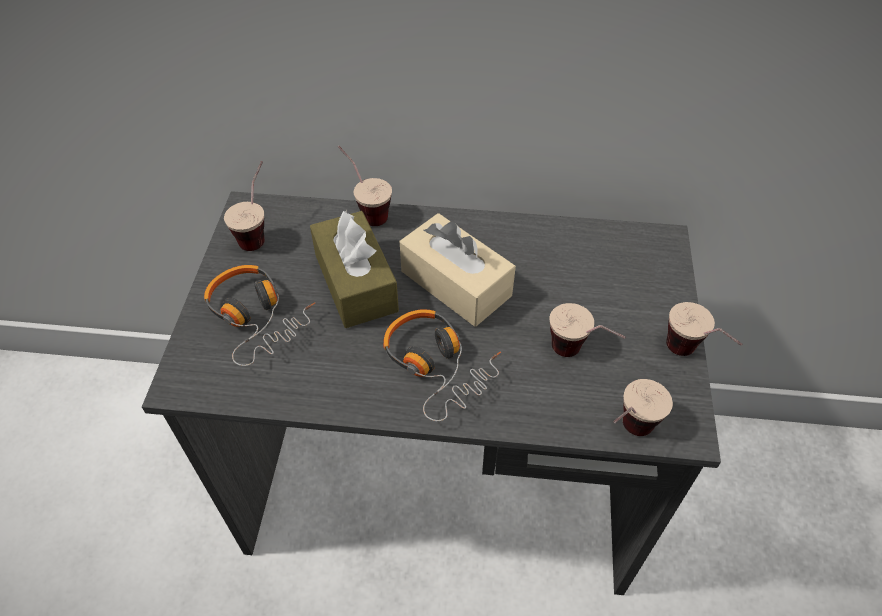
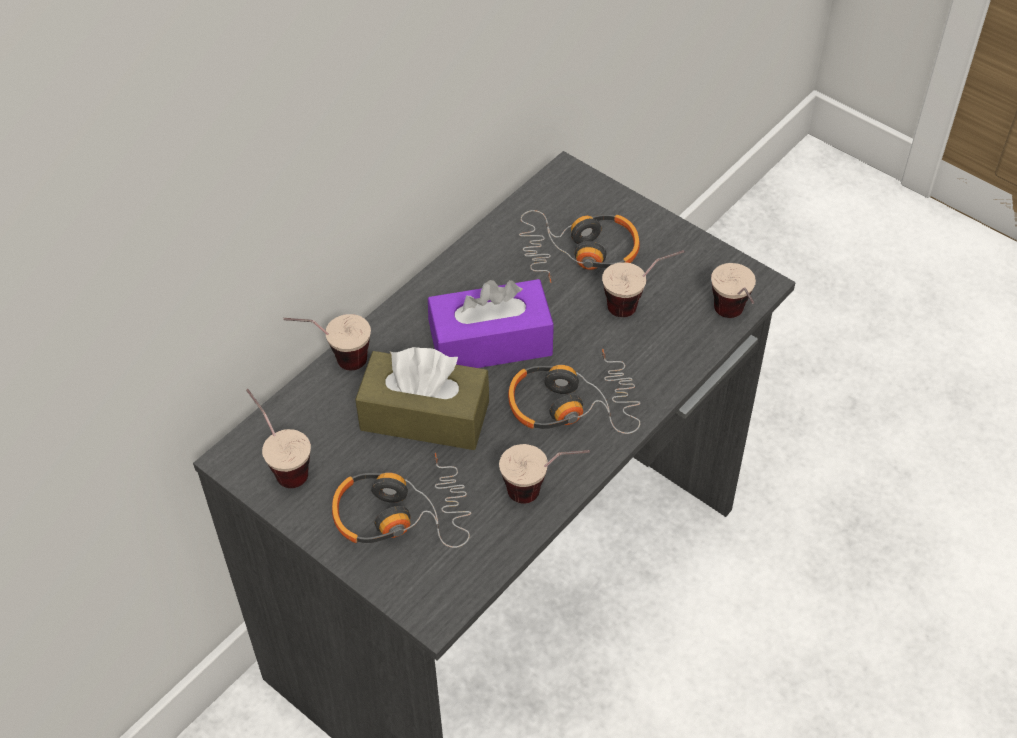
camera: 55 degrees left, 0 degrees up
(455, 283) = (491, 342): beige tissue box -> purple tissue box
(594, 289) = (579, 253): none -> headphones
(691, 357) = (696, 237): cup -> cup (543, 492)

